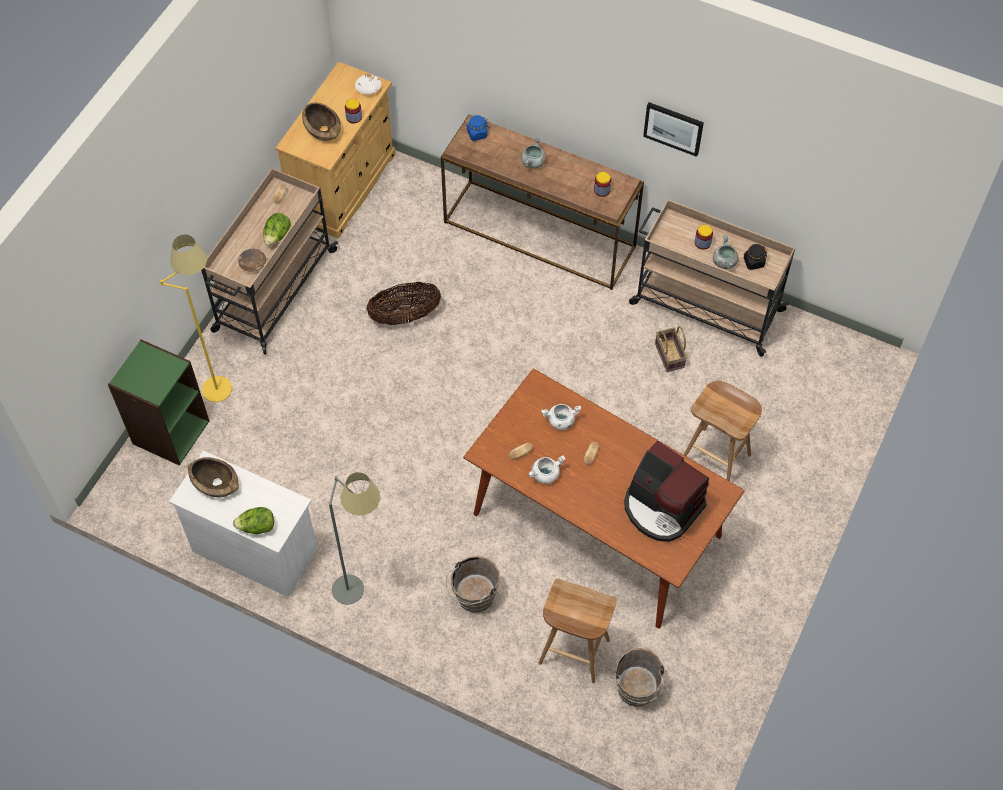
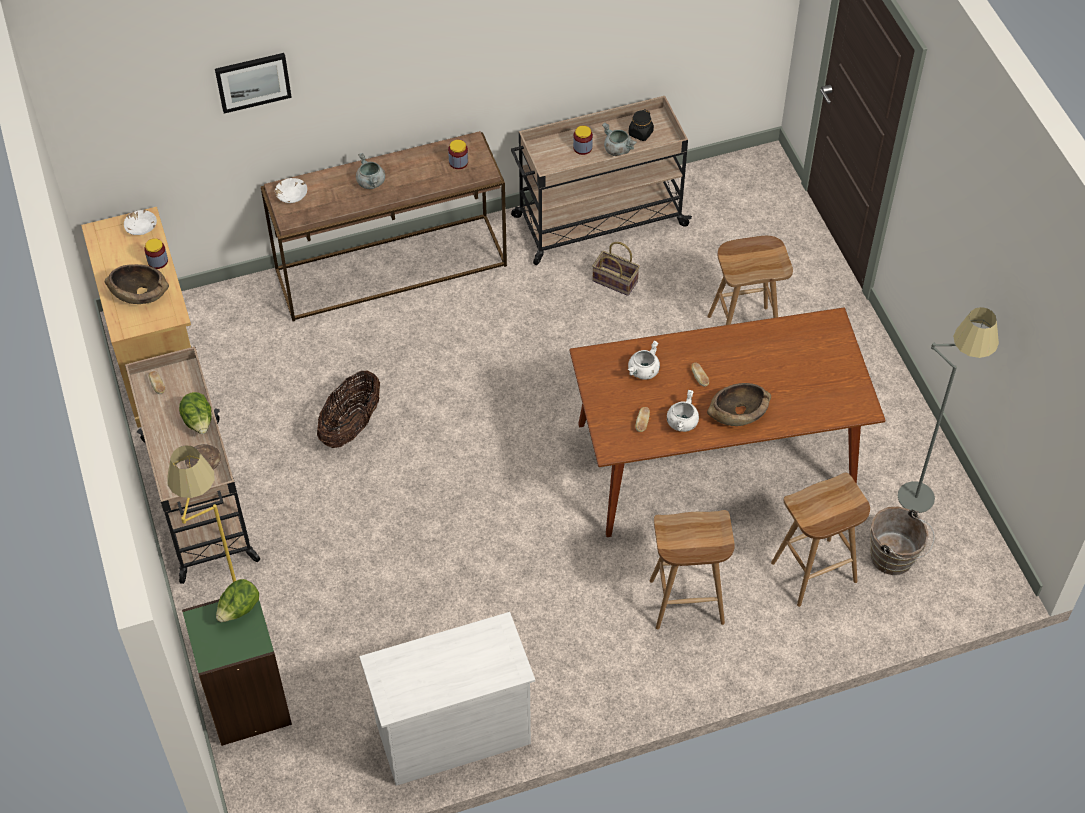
camera: 45 degrees left, 5 degrees down
(215, 483) = (406, 672): brown bowl -> brown bowl (738, 413)
(257, 527) = (490, 675): lettuce -> lettuce (239, 609)
(363, 587) = (585, 677): grey floor lamp -> grey floor lamp (924, 485)
(473, 597) = (685, 602): brown bucket -> brown stool
(477, 134) = (291, 195): blue jar -> white bowl
(661, 507) = (801, 371): coffee machine -> none
(673, 128) = (504, 47): picture -> picture (253, 81)

